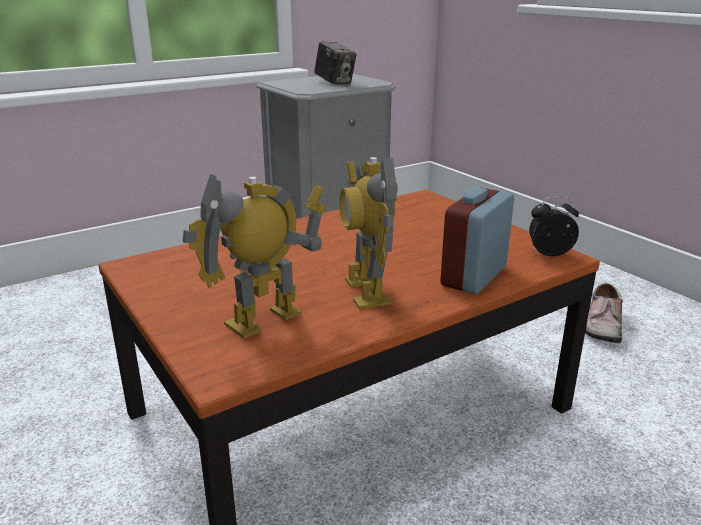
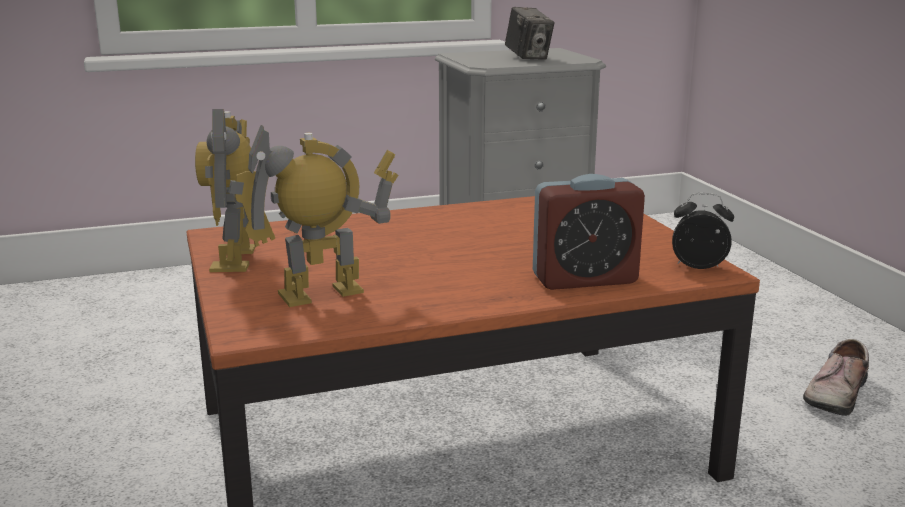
camera: 15 degrees right, 5 degrees down
(366, 291) = (448, 281): toy robot -> toy robot (236, 259)
(474, 276) = (584, 279): alarm clock -> alarm clock turned 150 degrees counterclockwise

